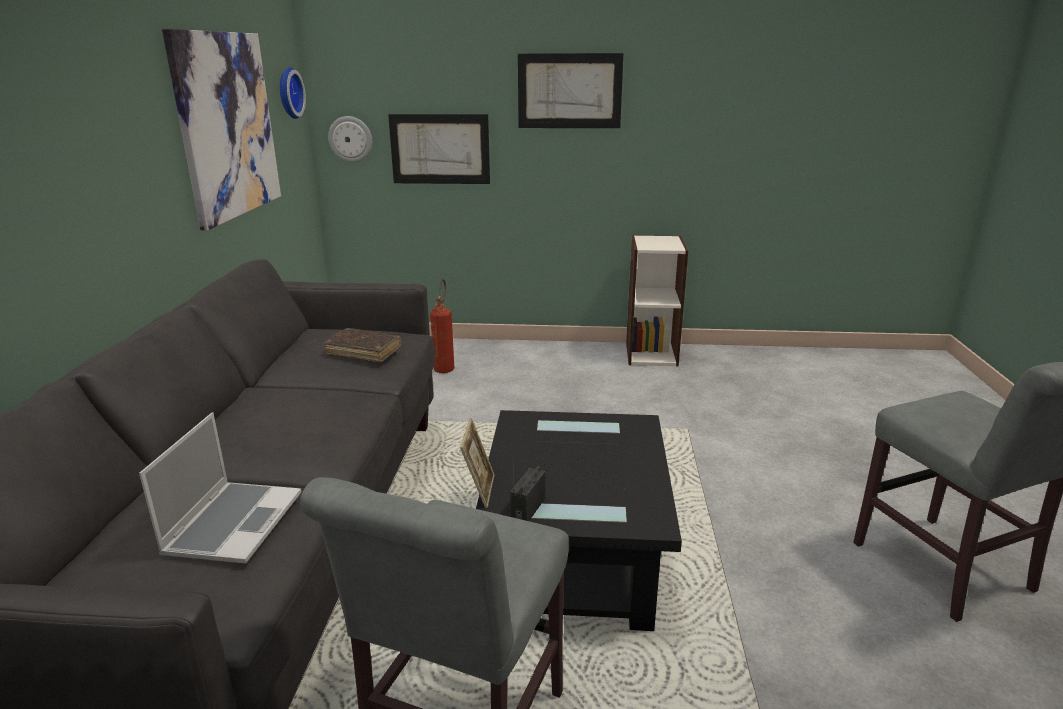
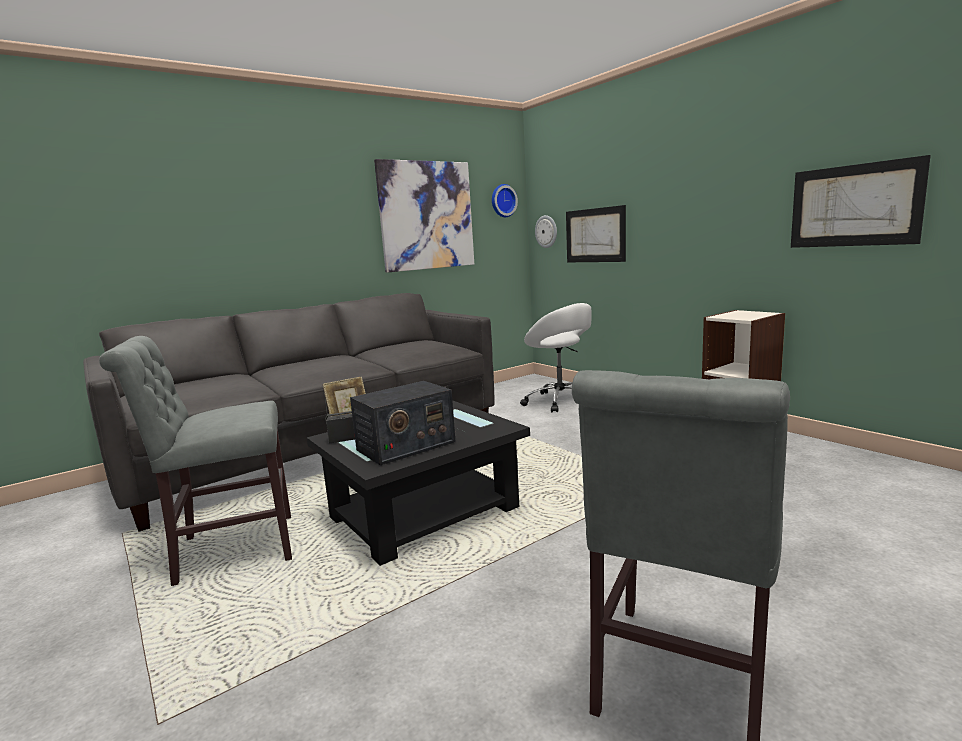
camera: 50 degrees right, 10 degrees down
(234, 523) = (218, 388): laptop -> none
(364, 352) = (416, 349): brown book -> none
(445, 367) = (560, 401): fire extinguisher -> white office chair
(569, 91) = (684, 178): picture -> picture (854, 205)
(615, 486) = (405, 446): none -> radio

